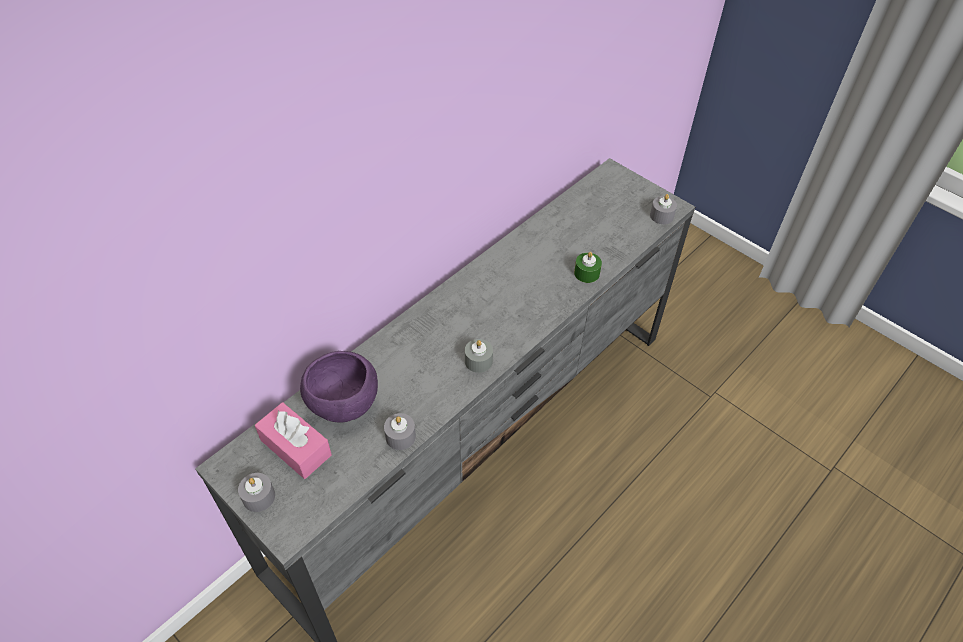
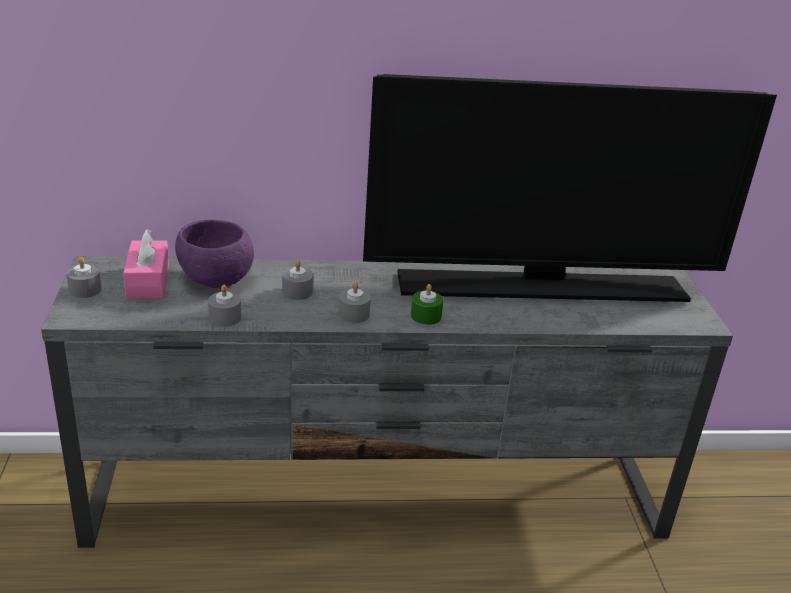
camera: 40 degrees right, 20 degrees down
(556, 240) = (542, 286): none -> television
(586, 273) = (539, 318): green candle -> green candle (426, 316)
(661, 216) = (681, 323): grey candle -> grey candle (297, 292)

